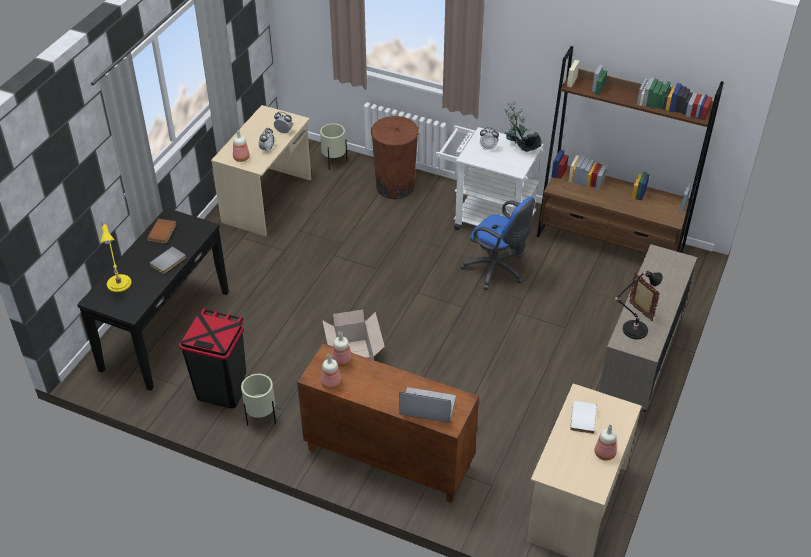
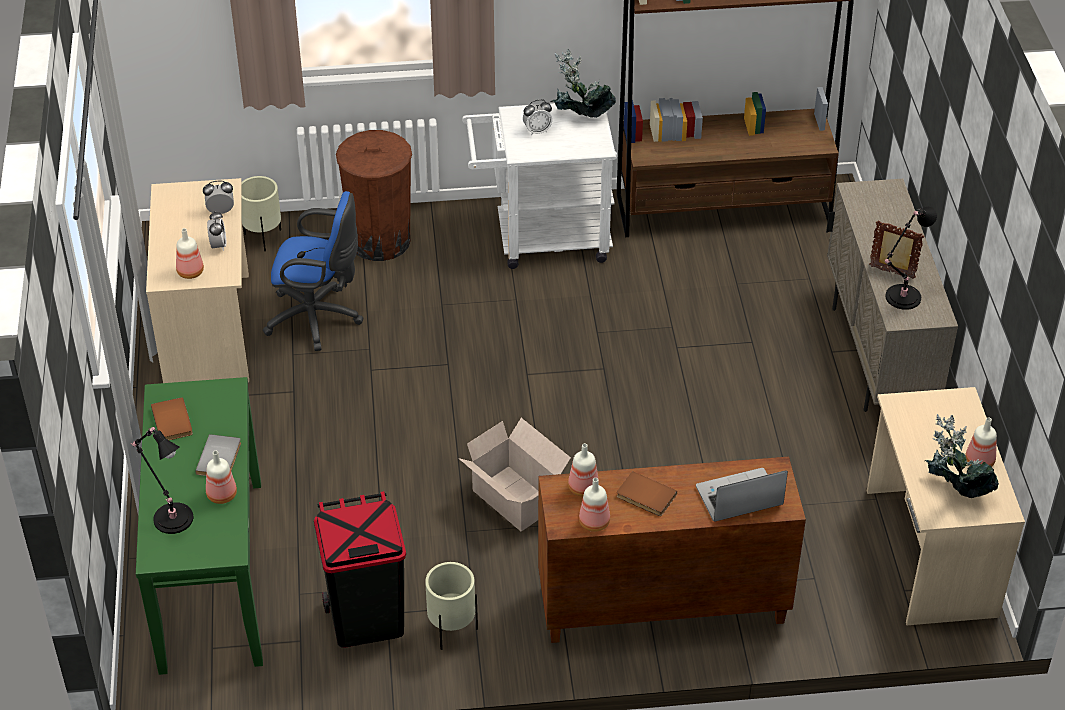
camera: 30 degrees left, 0 degrees up
(119, 282) = (171, 516): yellow table lamp -> black table lamp
(152, 281) = (221, 495): none -> bottle
(165, 330) = (211, 574): black console table -> green console table
(373, 382) = (645, 497): none -> brown book
(497, 270) = (609, 302): blue office chair -> blue office chair (318, 319)
(571, 464) = (953, 491): none -> potted plant
(582, 418) = (921, 431): white book -> none

